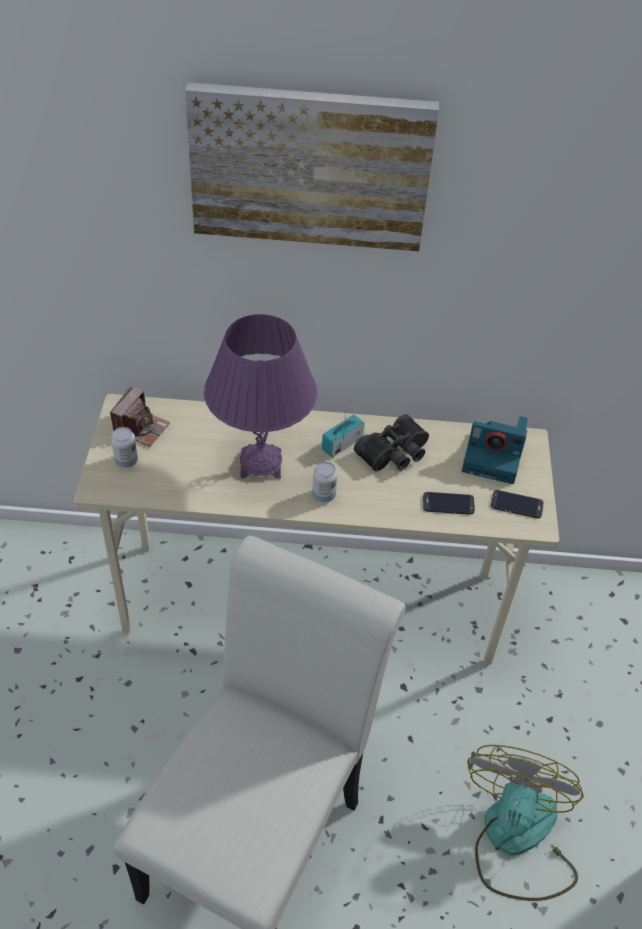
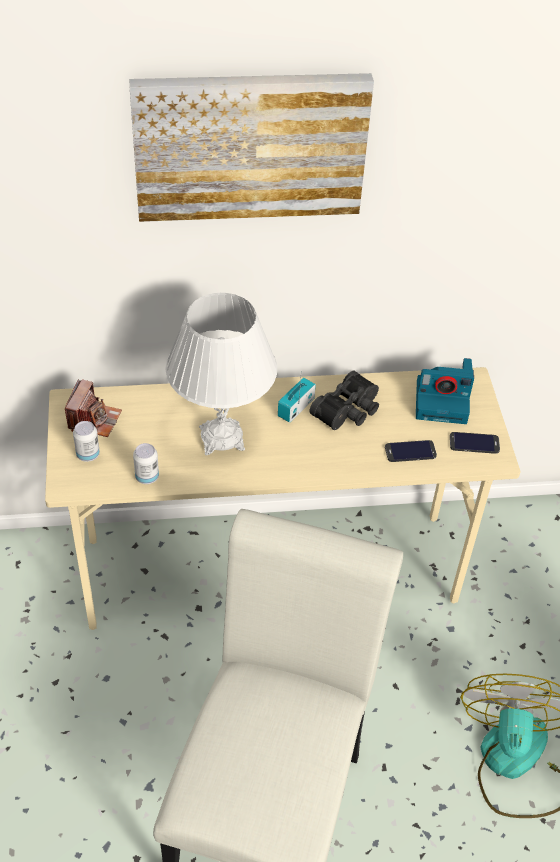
camera: 10 degrees left, 0 degrees up
(261, 463) = (222, 438): purple table lamp -> white table lamp
(324, 495) = (290, 461): can -> can (147, 477)

